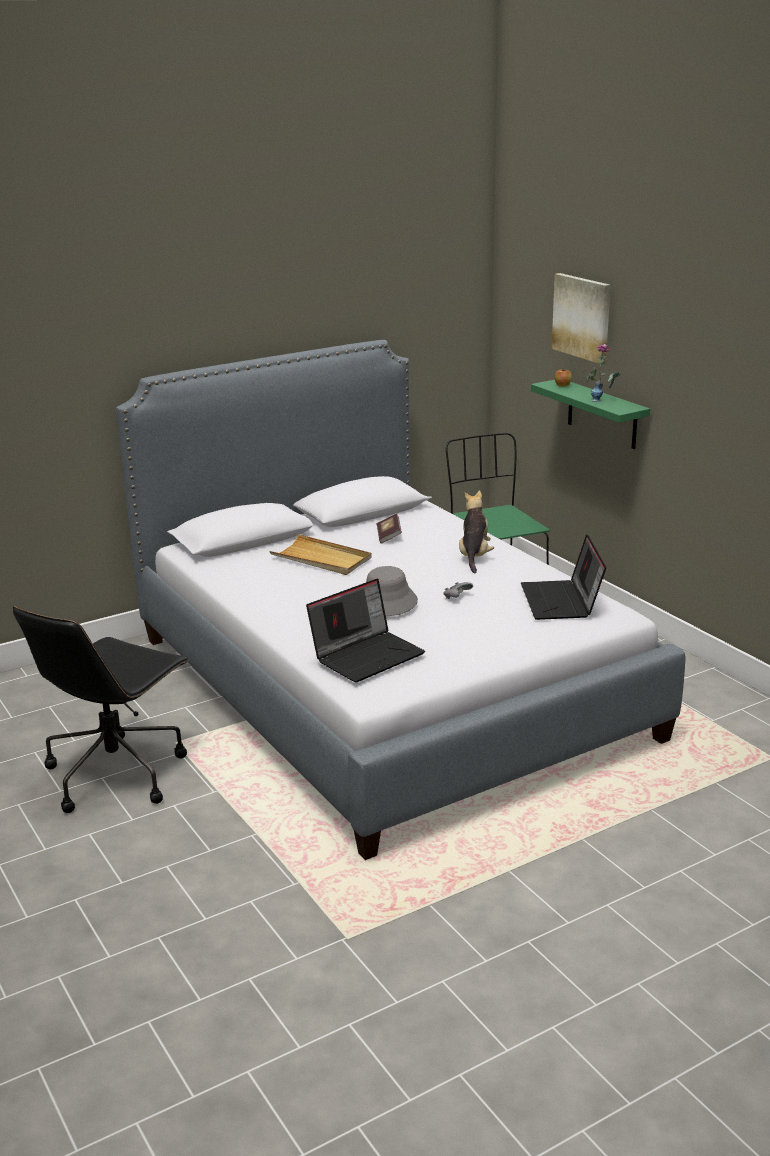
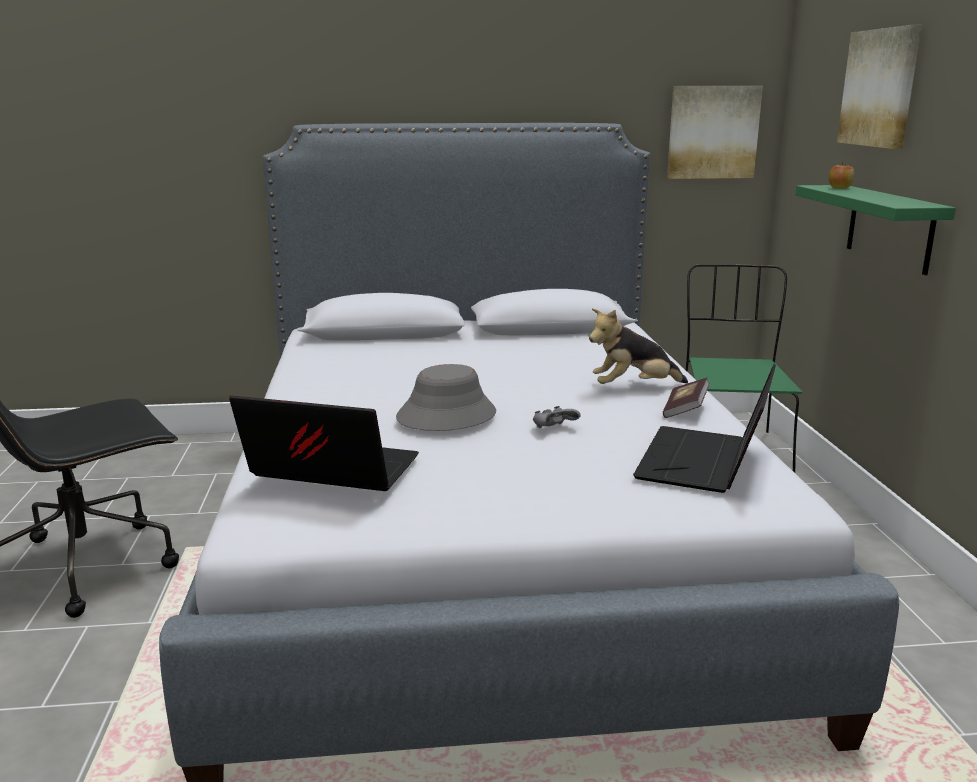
camera: 25 degrees right, 5 degrees down
(321, 559) = (439, 360): beige tray -> none
(367, 655) = (329, 472): laptop -> laptop turned 150 degrees counterclockwise
(389, 536) = (549, 352): book -> book (685, 410)
(445, 333) = (712, 132): none -> picture
(474, 556) = (633, 388): plush toy -> plush toy turned 135 degrees counterclockwise
(602, 401) = (882, 199): vase -> none

